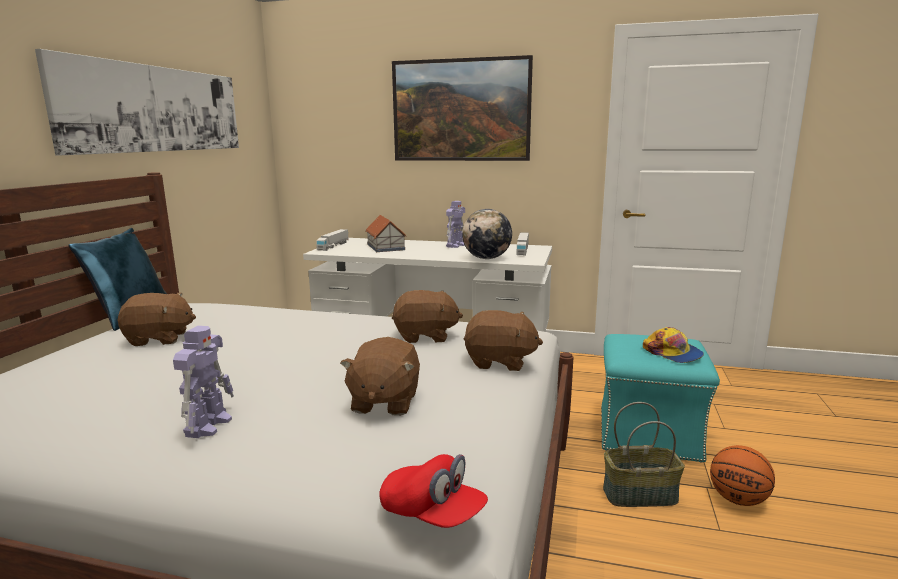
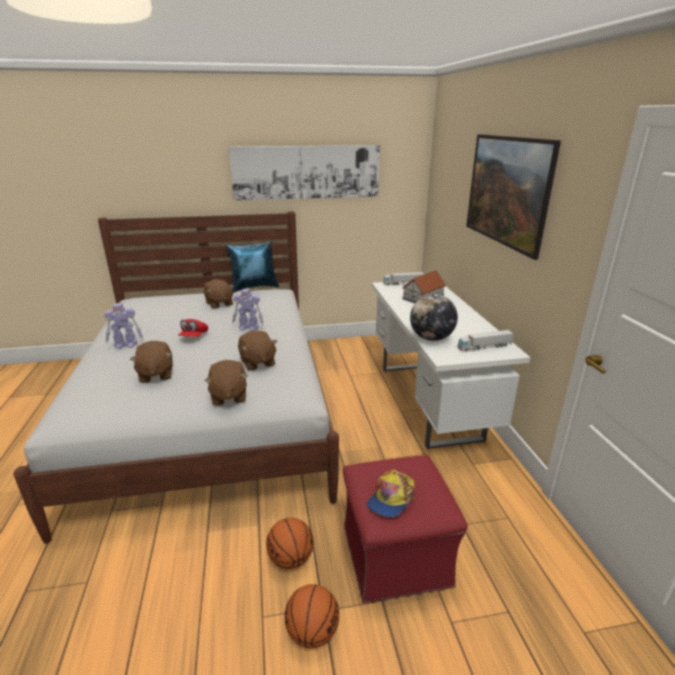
camera: 65 degrees right, 10 degrees up
(384, 402) = (155, 374): brown plush toy -> brown plush toy turned 90 degrees counterclockwise
(432, 513) = (52, 412): red cap -> red cap (194, 336)
(456, 245) = (464, 318): toy robot -> toy robot (249, 328)
(640, 494) = (291, 559): basket -> basketball
(650, 433) = (396, 556): turquoise ottoman -> red ottoman

